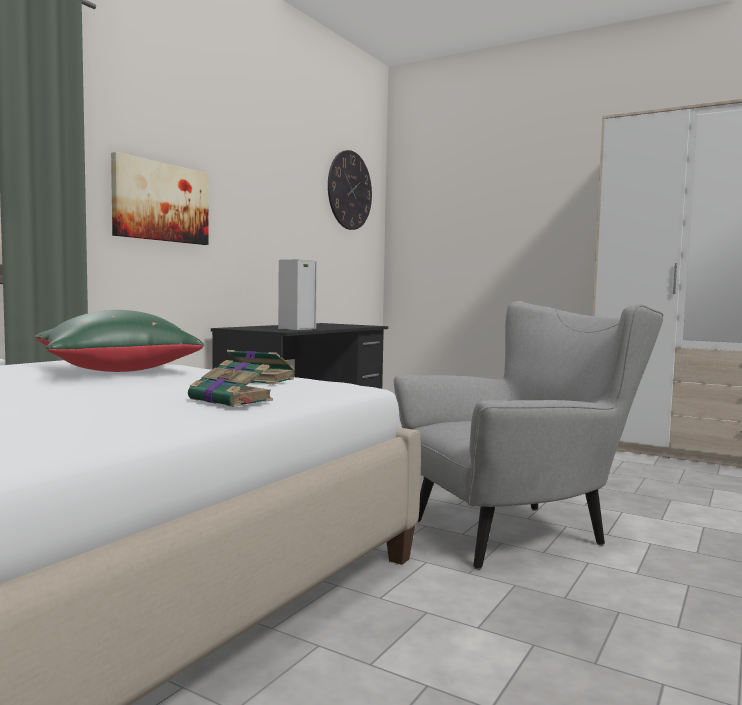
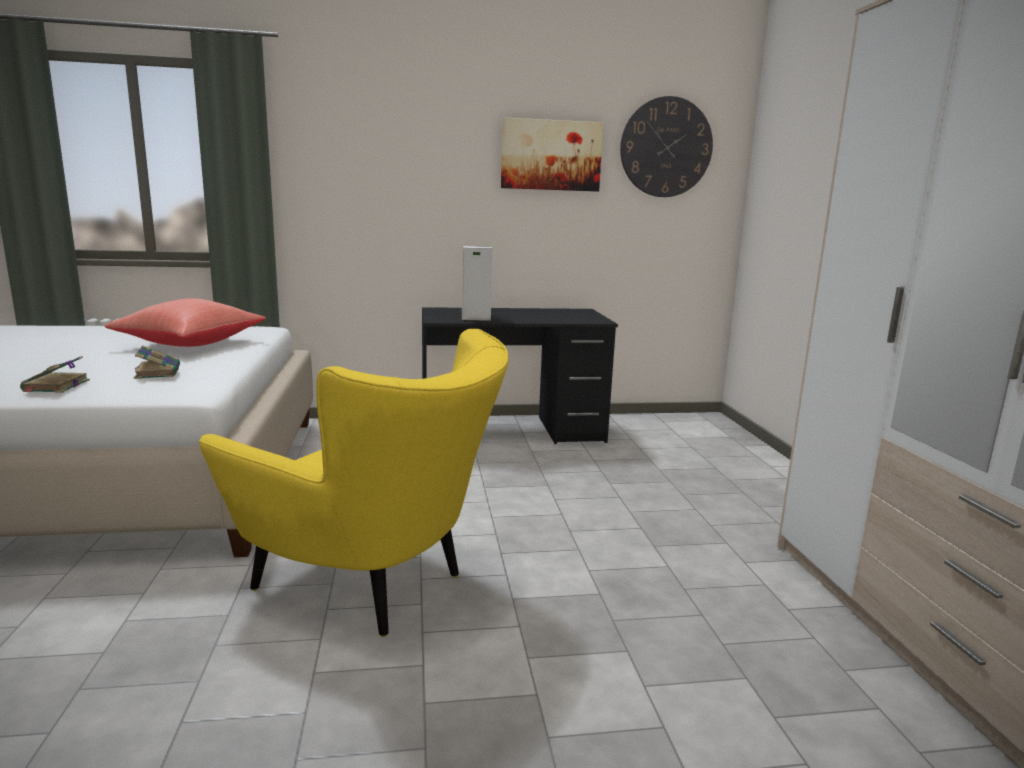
camera: 50 degrees right, 10 degrees up
(115, 371) = (189, 344): green pillow -> red pillow
(161, 202) = (369, 192): picture -> picture (551, 155)
(520, 532) = (372, 584): grey armchair -> yellow armchair

